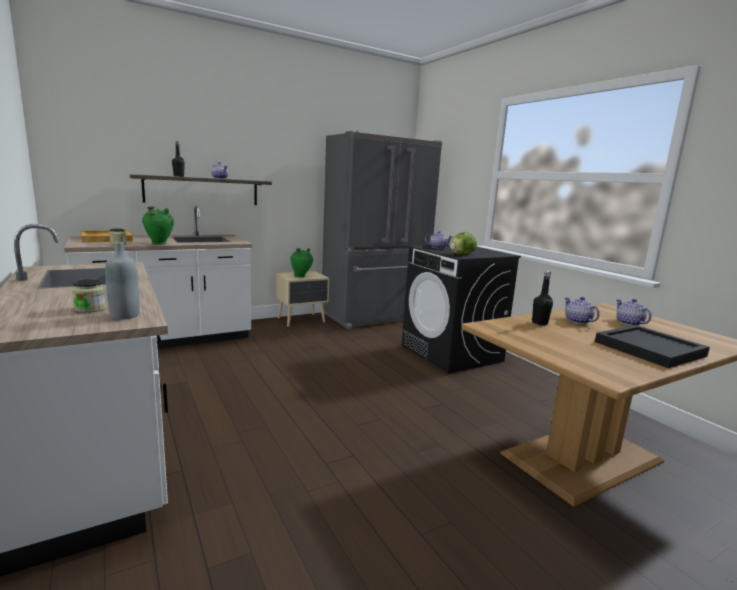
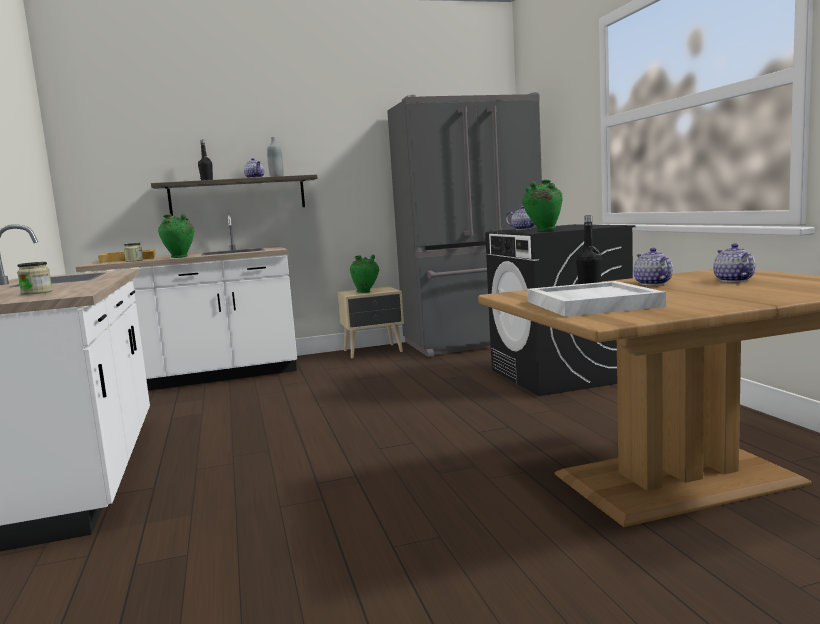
camera: 15 degrees right, 5 degrees down
(125, 316) = (62, 293): grey bottle -> grey bottle (276, 177)
(461, 254) = (543, 230): lettuce -> green vase
(569, 349) = (591, 304): none -> white tray
(649, 348) = (718, 297): black tray -> none

